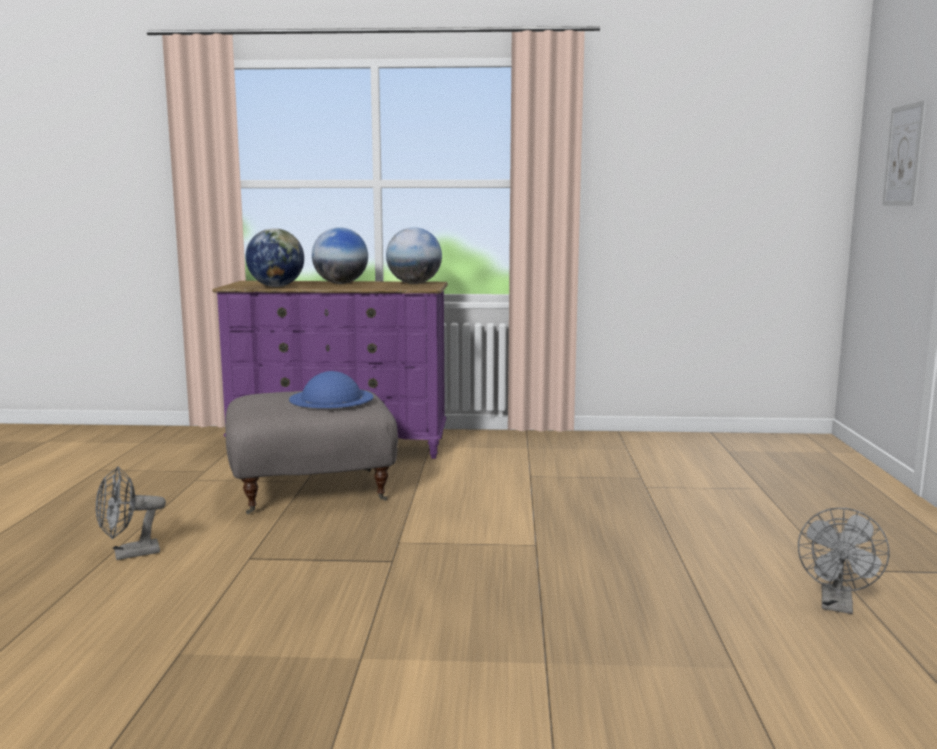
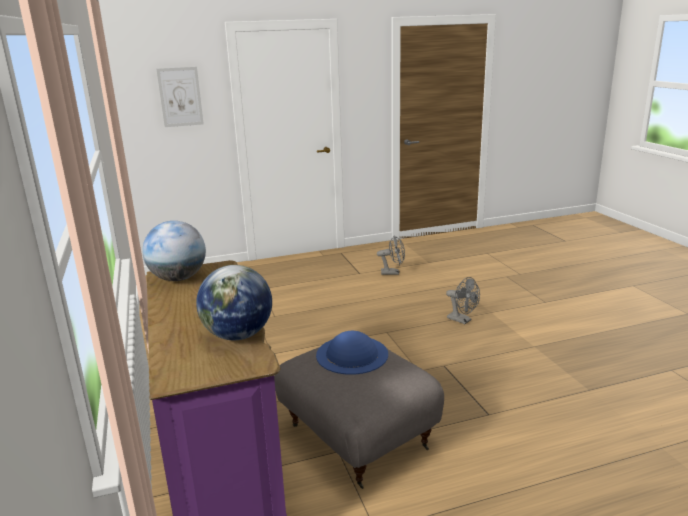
camera: 110 degrees left, 10 degrees up
(129, 554) = (537, 470): grey fan -> grey fan (462, 320)
(340, 283) = (189, 311): globe -> none

